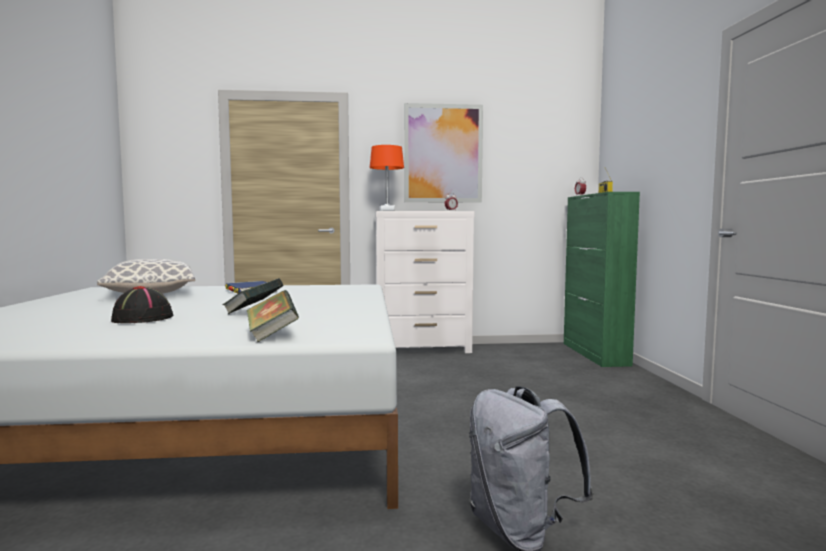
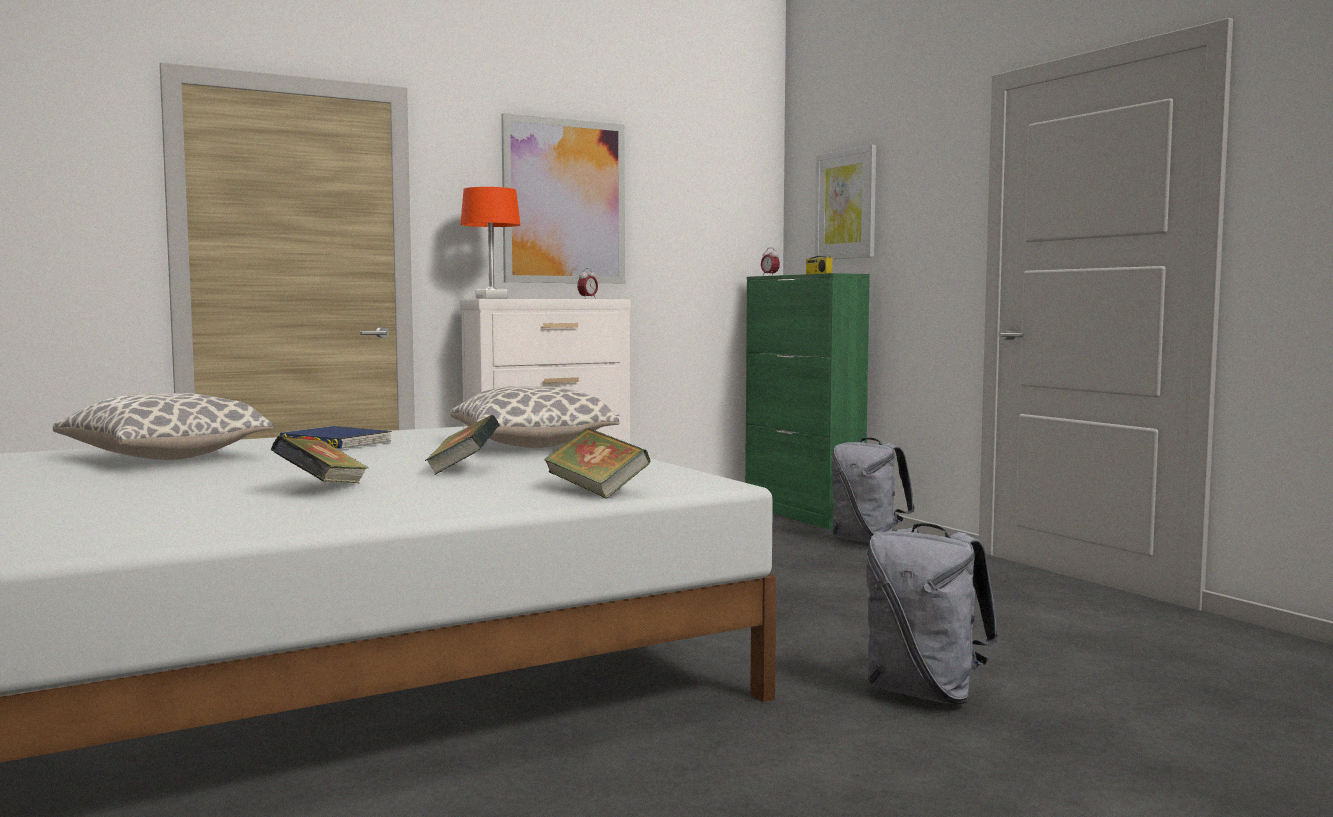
camera: 25 degrees left, 0 degrees up
(143, 319) = (322, 489): black hat -> book
(340, 299) = (532, 446): none -> pillow
(620, 380) = (868, 541): none -> grey backpack
(630, 145) = (846, 204): none -> picture

